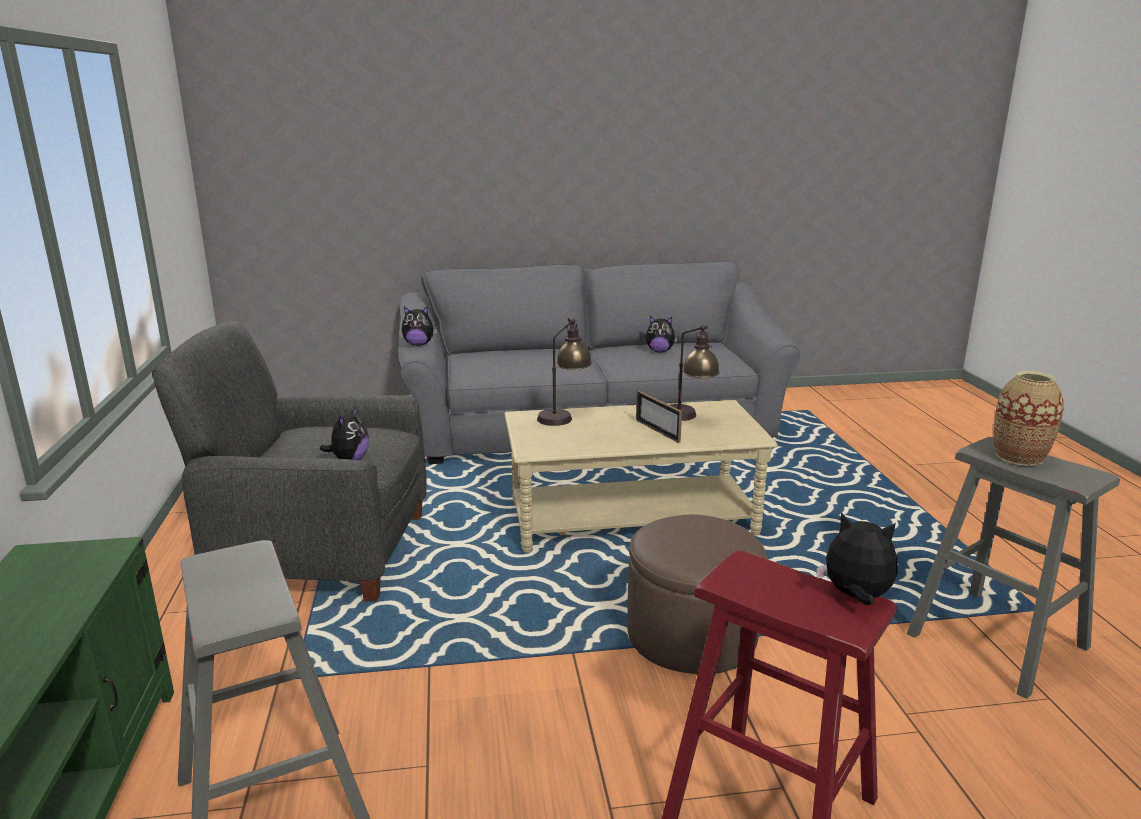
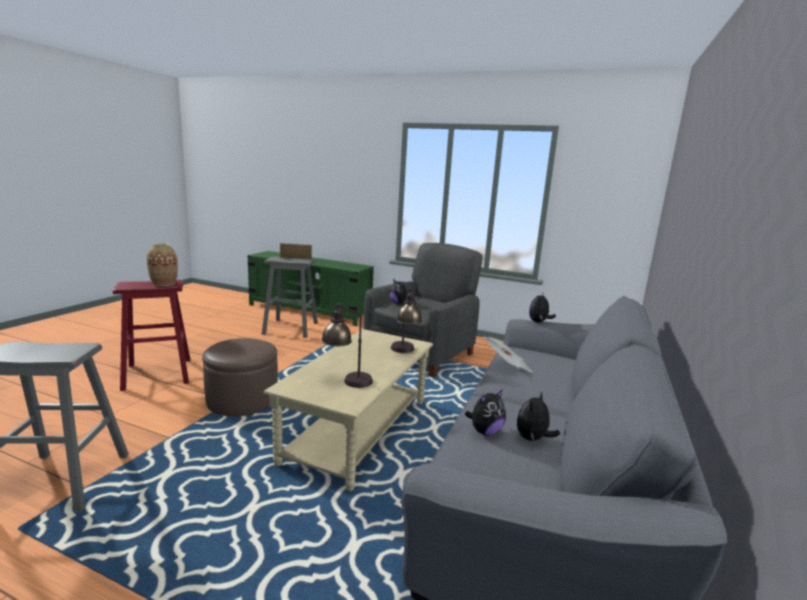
camera: 120 degrees right, 5 degrees down
(531, 371) = (507, 366): none -> newspaper
(657, 431) = (343, 365): picture frame -> picture frame (295, 258)
(856, 597) = (128, 287): plush toy -> plush toy (485, 432)
(1019, 457) = (51, 351): vase -> vase (164, 283)

